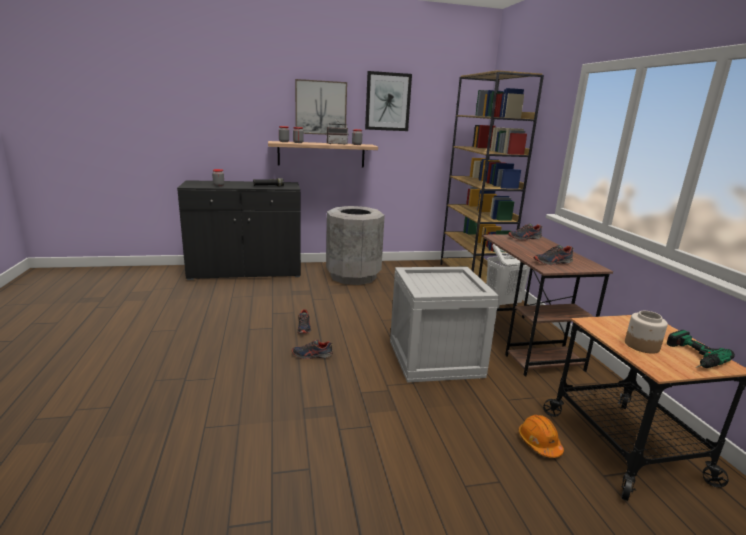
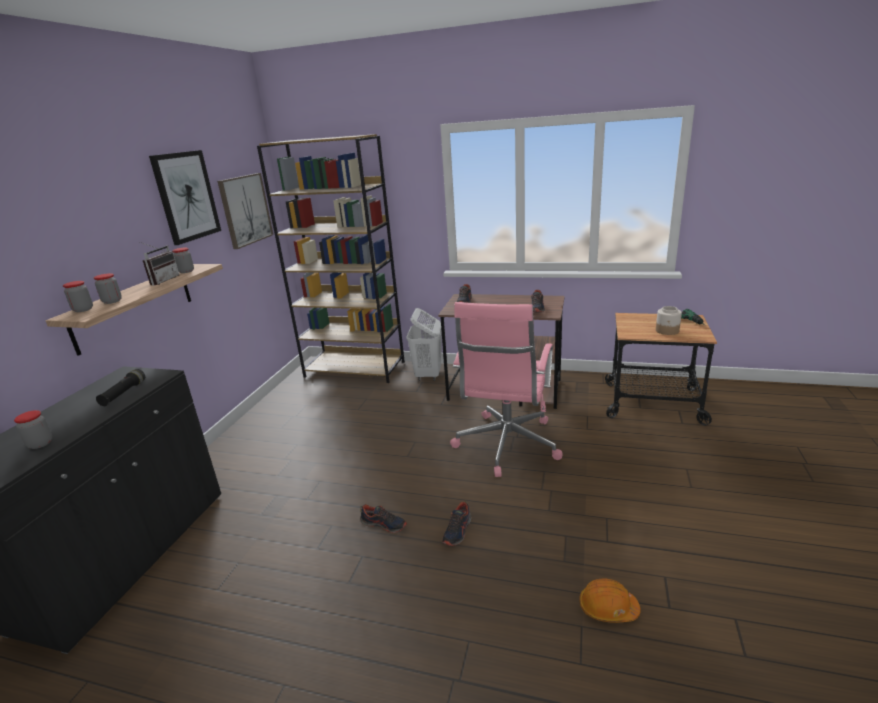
camera: 60 degrees left, 5 degrees up
(320, 108) = (107, 231): picture -> picture (245, 210)
(353, 276) = (269, 447): grey trash can -> none
(434, 358) = (506, 445): crate -> pink office chair
(539, 443) = (645, 435): orange hard hat -> orange hard hat (607, 608)

